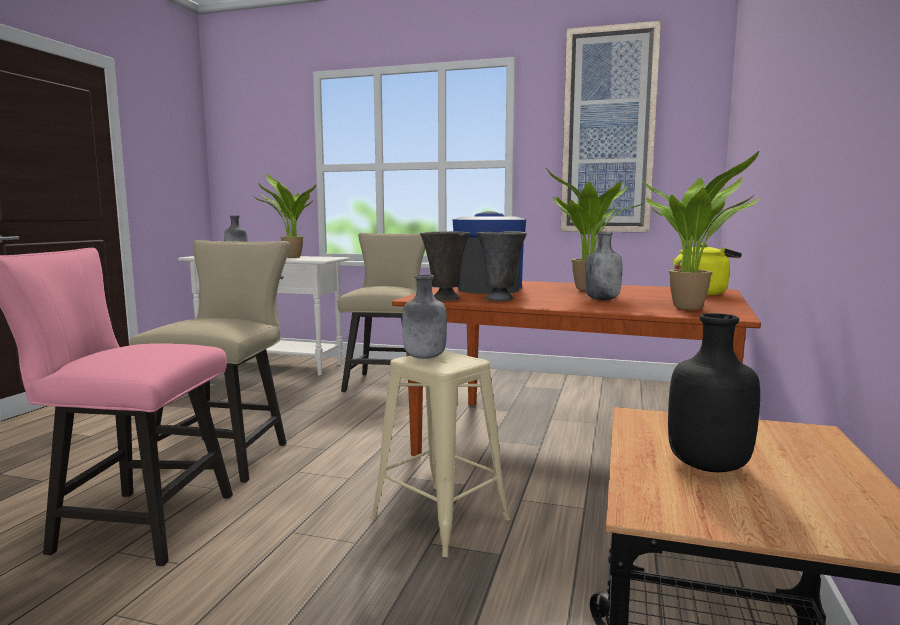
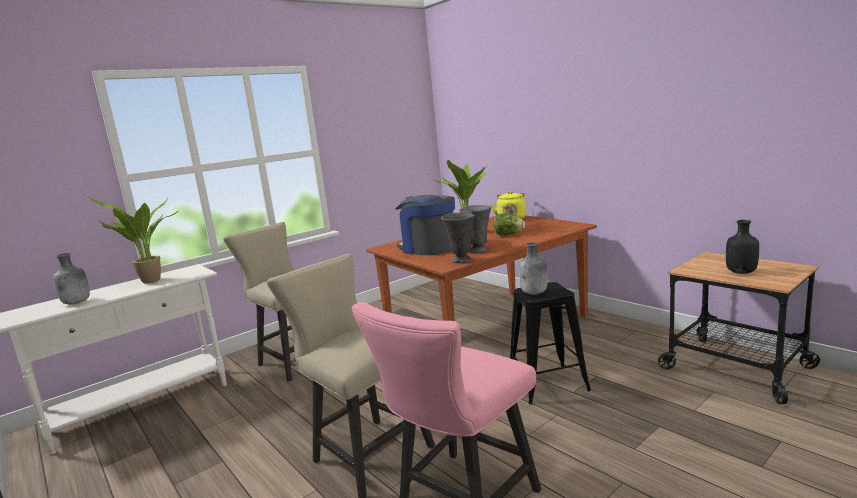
camera: 55 degrees left, 5 degrees up
(440, 518) = (547, 384): beige stool -> black stool
(602, 299) = (508, 235): grey bottle -> lettuce
(608, 132) = (376, 122): picture -> none
(692, 308) = (553, 226): potted plant -> none

